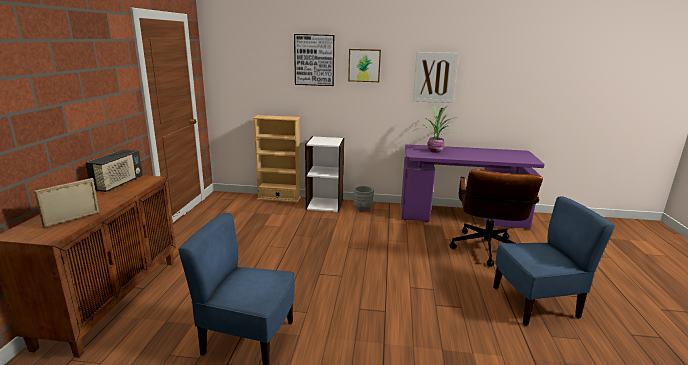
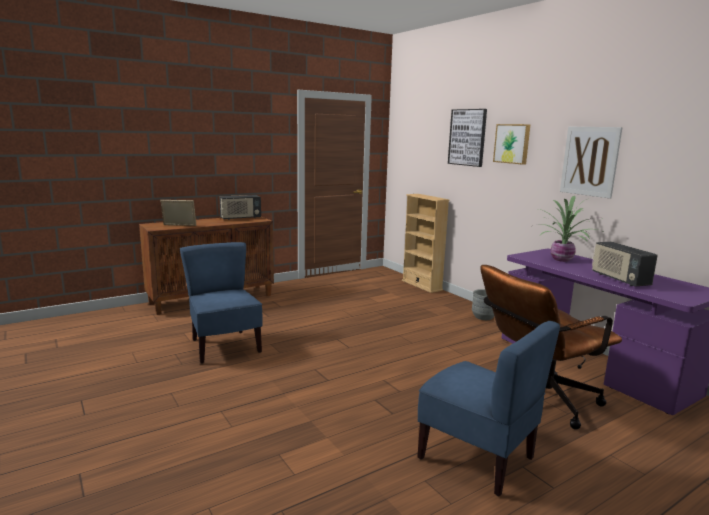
camera: 50 degrees right, 5 degrees down
(325, 204) = (452, 302): white bookcase -> none
(487, 157) = (619, 279): none -> radio

